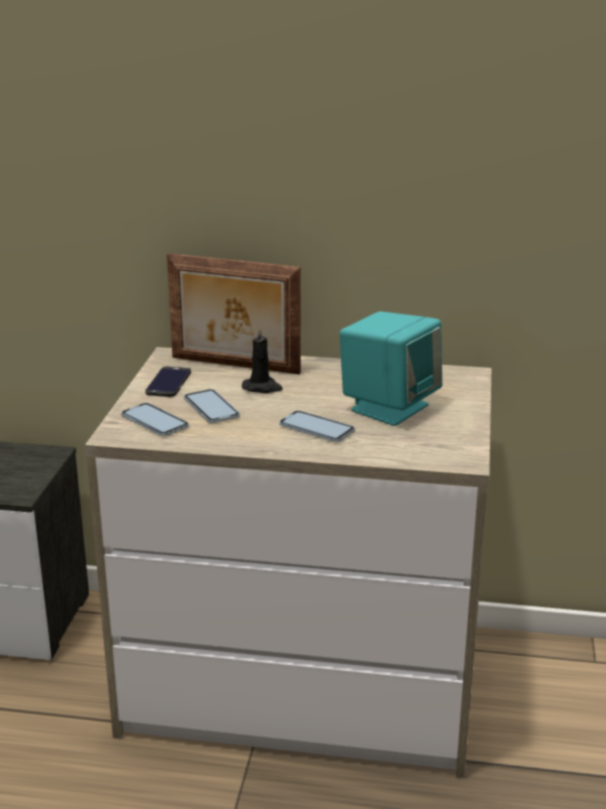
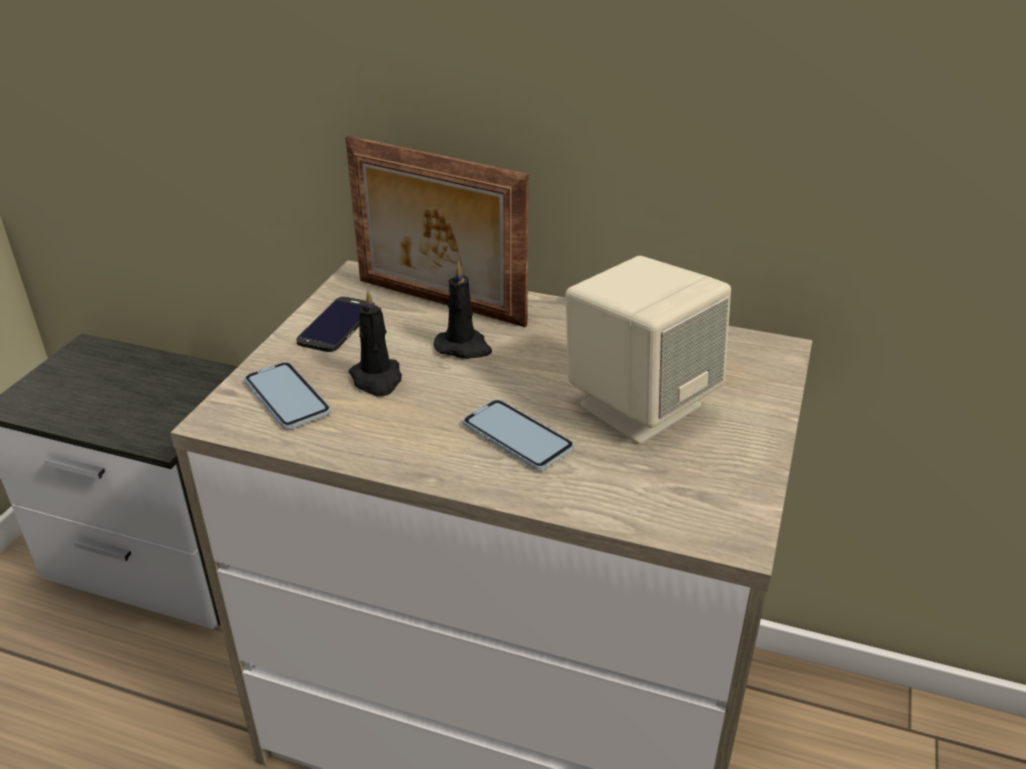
camera: 10 degrees right, 10 degrees up
(211, 408) = (377, 379): phone -> black candle
(389, 407) = (639, 405): turquoise speaker -> beige speaker

